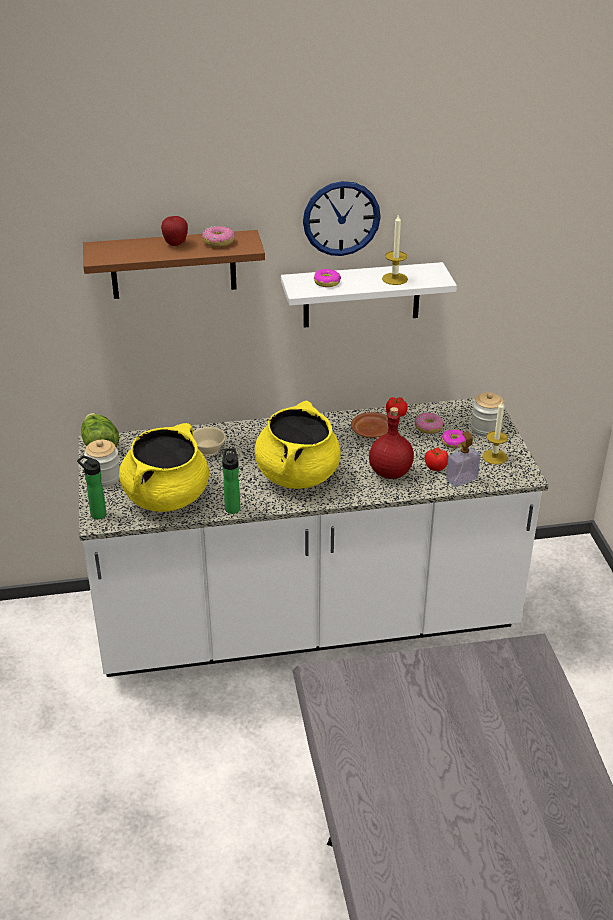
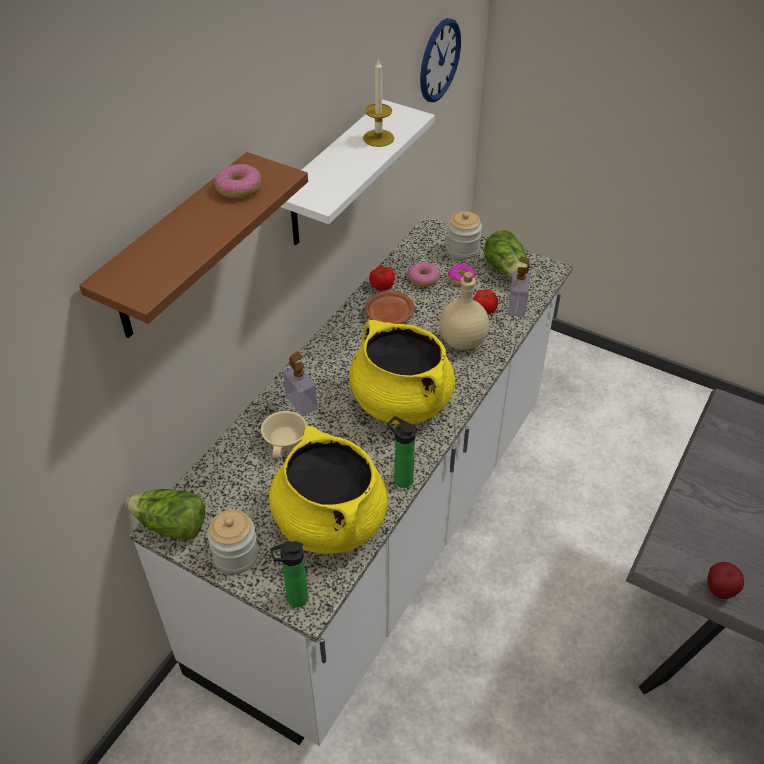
camera: 50 degrees left, 10 degrees up
(175, 244) = (197, 219): apple -> apple (719, 591)
(246, 439) = (301, 402): none -> soap dispenser
(327, 282) = (330, 177): donut -> none
(341, 218) = (311, 93): wall clock -> wall clock (439, 60)
(391, 472) = (462, 340): red bottle -> beige bottle
(494, 457) = (506, 269): candle -> lettuce

